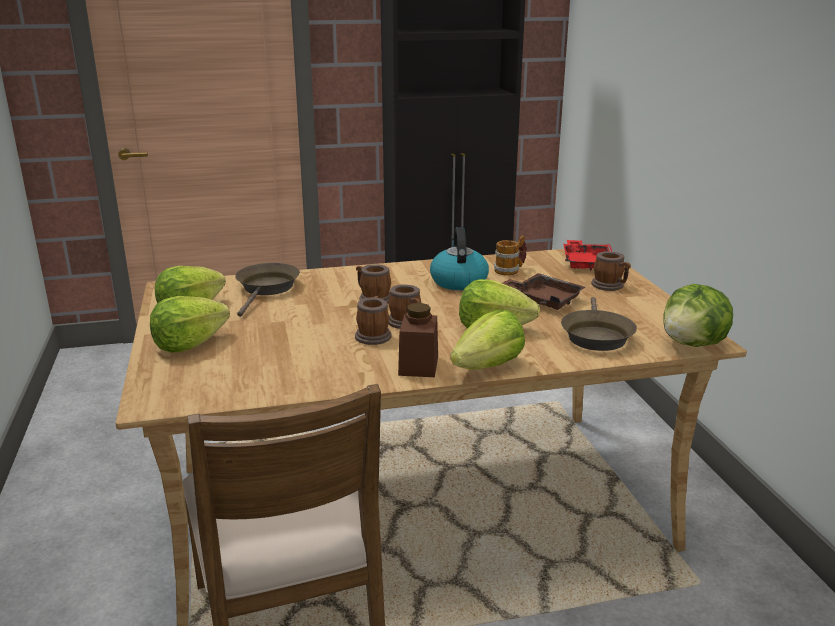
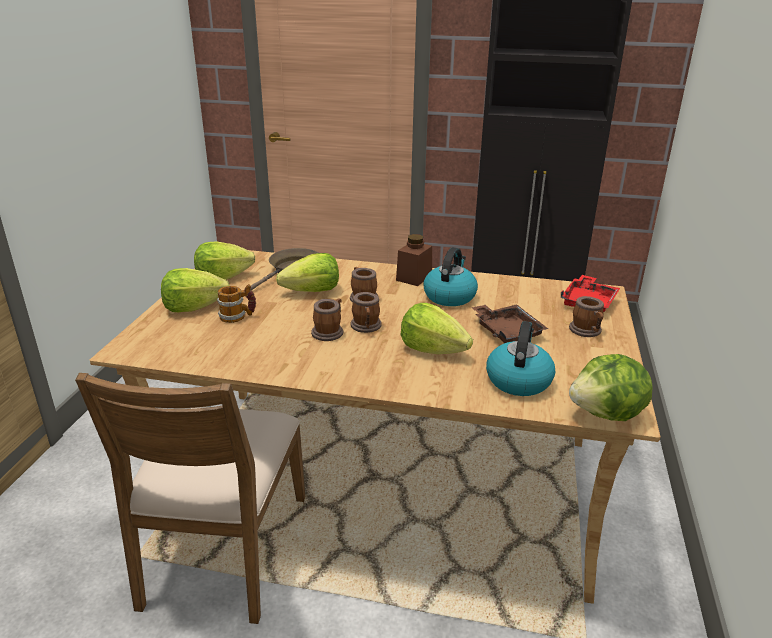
camera: 25 degrees right, 5 degrees up
(418, 365) = (335, 369): brown jar -> brown jar (414, 277)
(488, 366) = (391, 385): lettuce -> lettuce (312, 291)
(510, 270) = (507, 294): mug -> mug (238, 316)
(595, 335) = (518, 380): brown frying pan -> kettle

